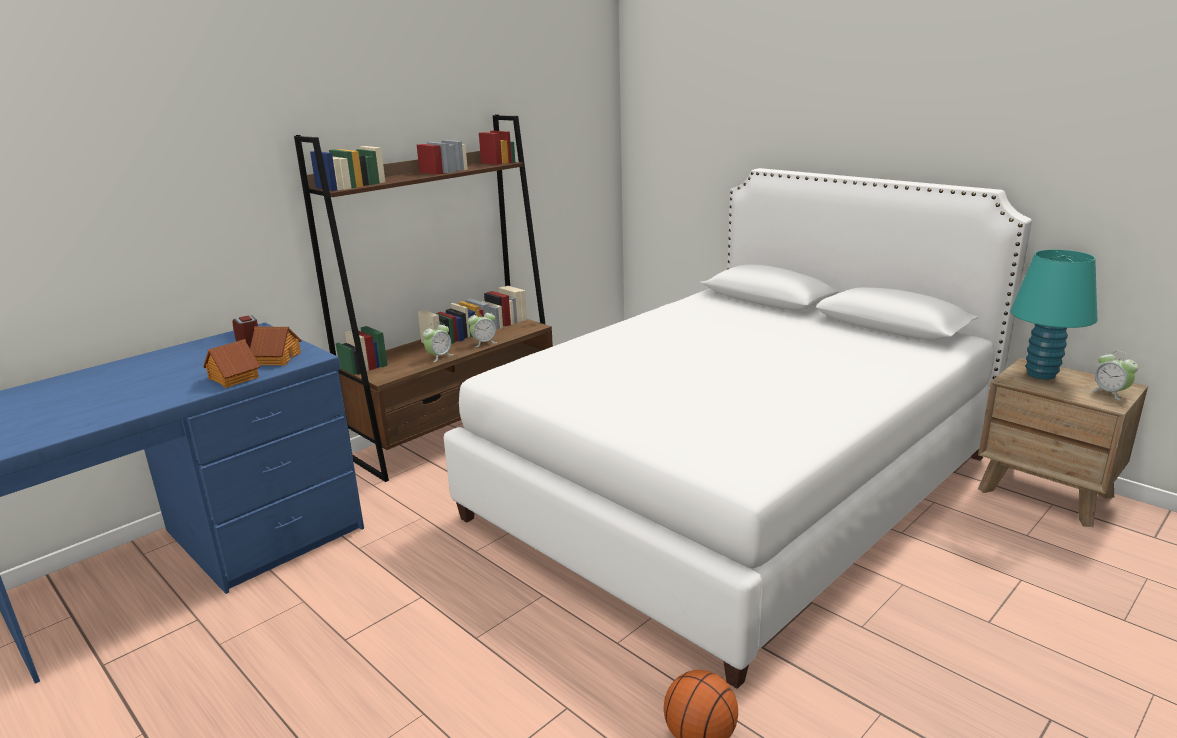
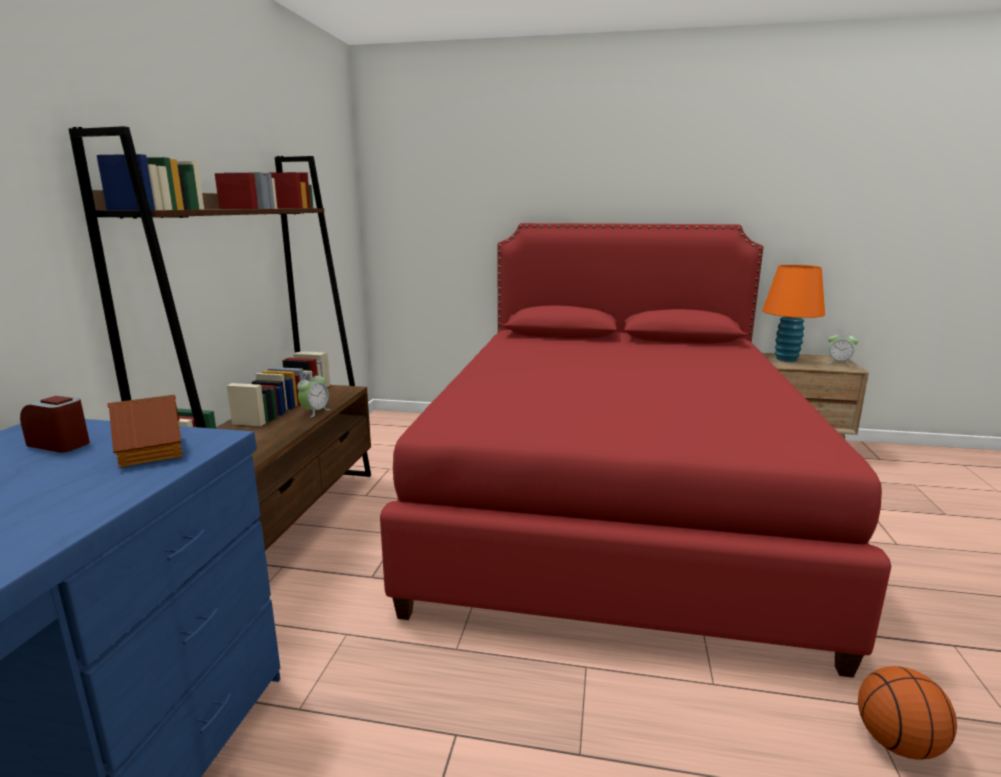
camera: 35 degrees left, 5 degrees down
(233, 378) = (107, 492): toy house -> none
(439, 356) = (279, 433): alarm clock -> none
(734, 486) = (612, 500): white bed -> red bed
(1040, 374) = (786, 359): turquoise table lamp -> orange table lamp

